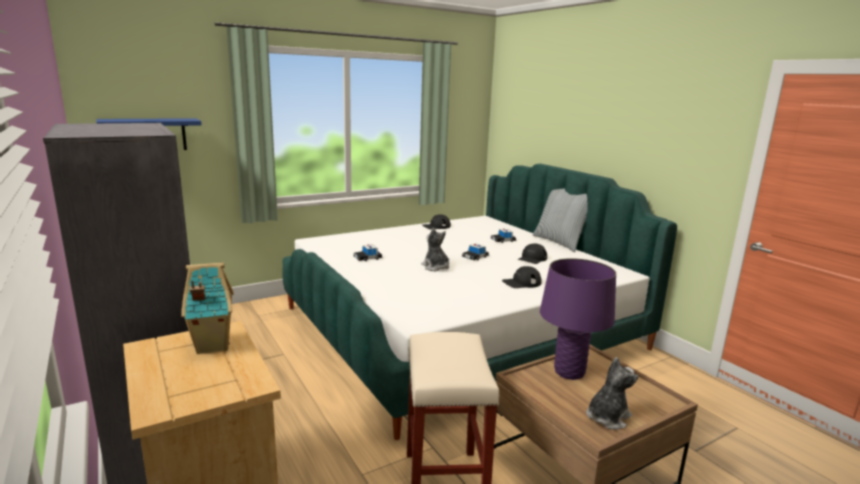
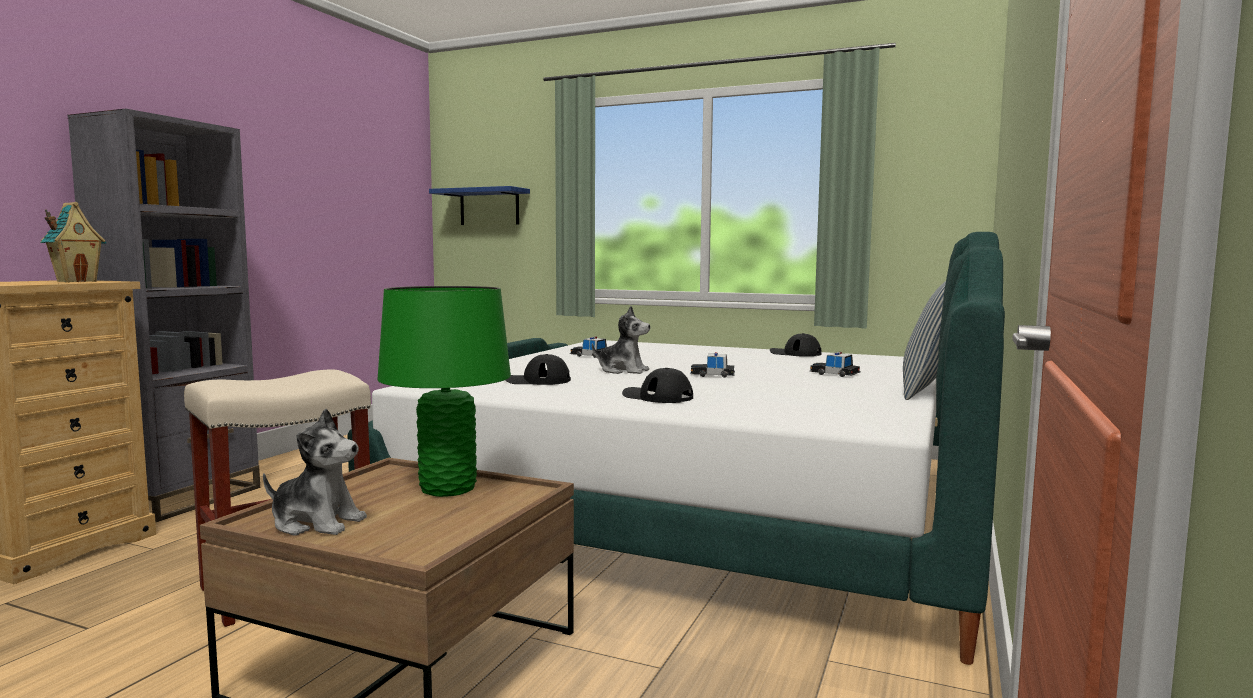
camera: 55 degrees right, 10 degrees down
(435, 267) = (623, 371): plush toy -> plush toy turned 90 degrees clockwise
(532, 259) = (789, 390): black cap -> black cap (537, 381)
(569, 372) = (447, 489): purple table lamp -> green table lamp

